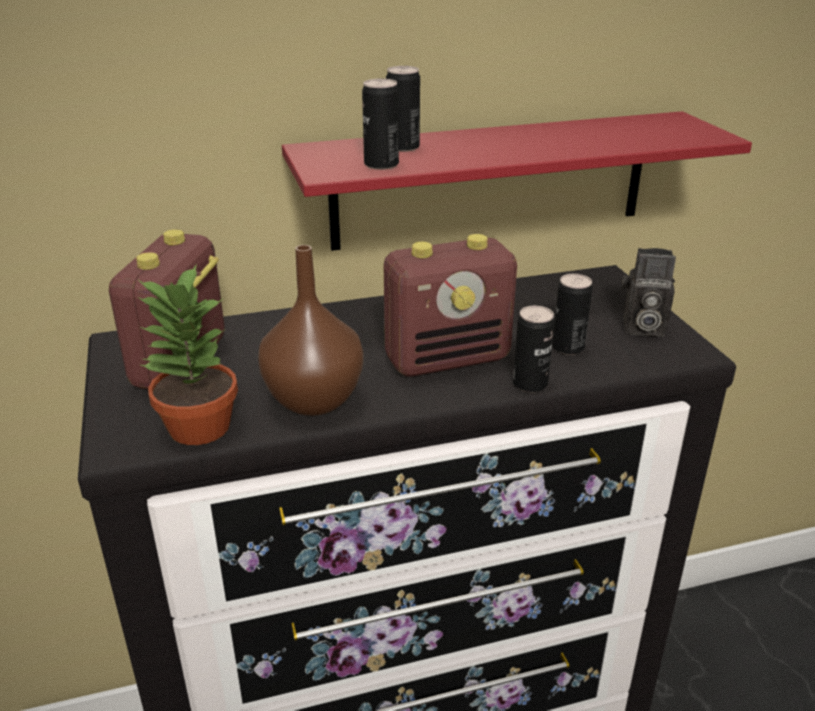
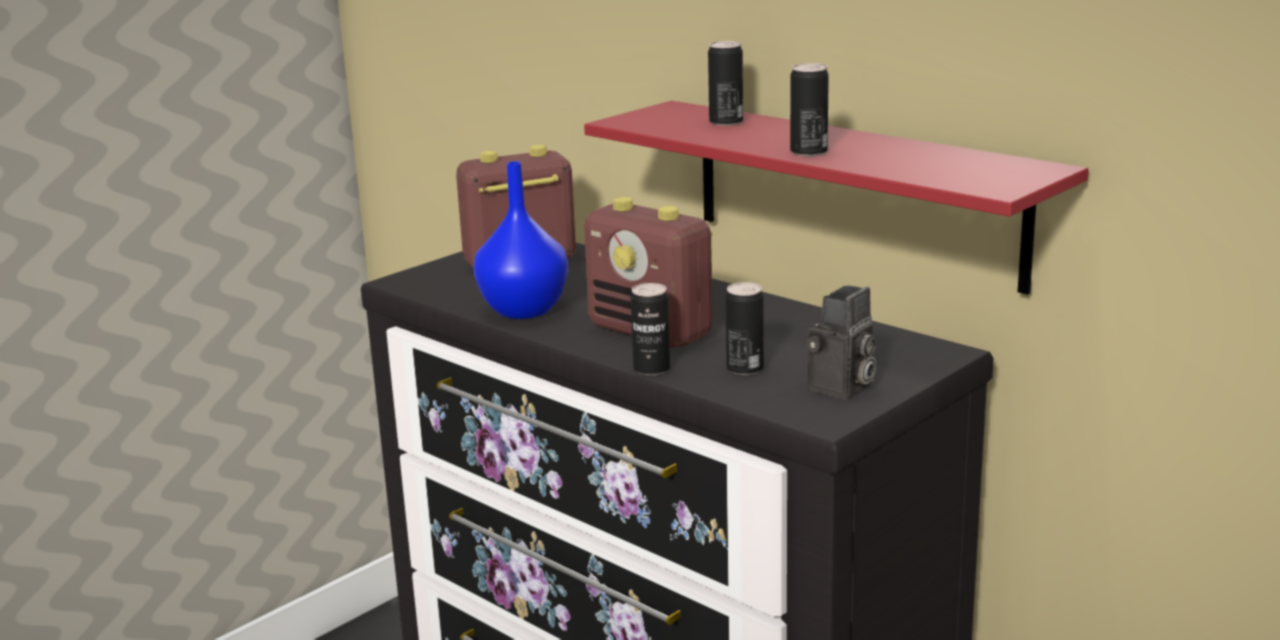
camera: 60 degrees right, 10 degrees down
(197, 428) = (445, 292): potted plant -> none
(312, 399) = (524, 310): brown vase -> blue vase
(381, 164) = (666, 127): can -> can (808, 152)
(641, 328) = (841, 389): camera -> camera turned 120 degrees counterclockwise

